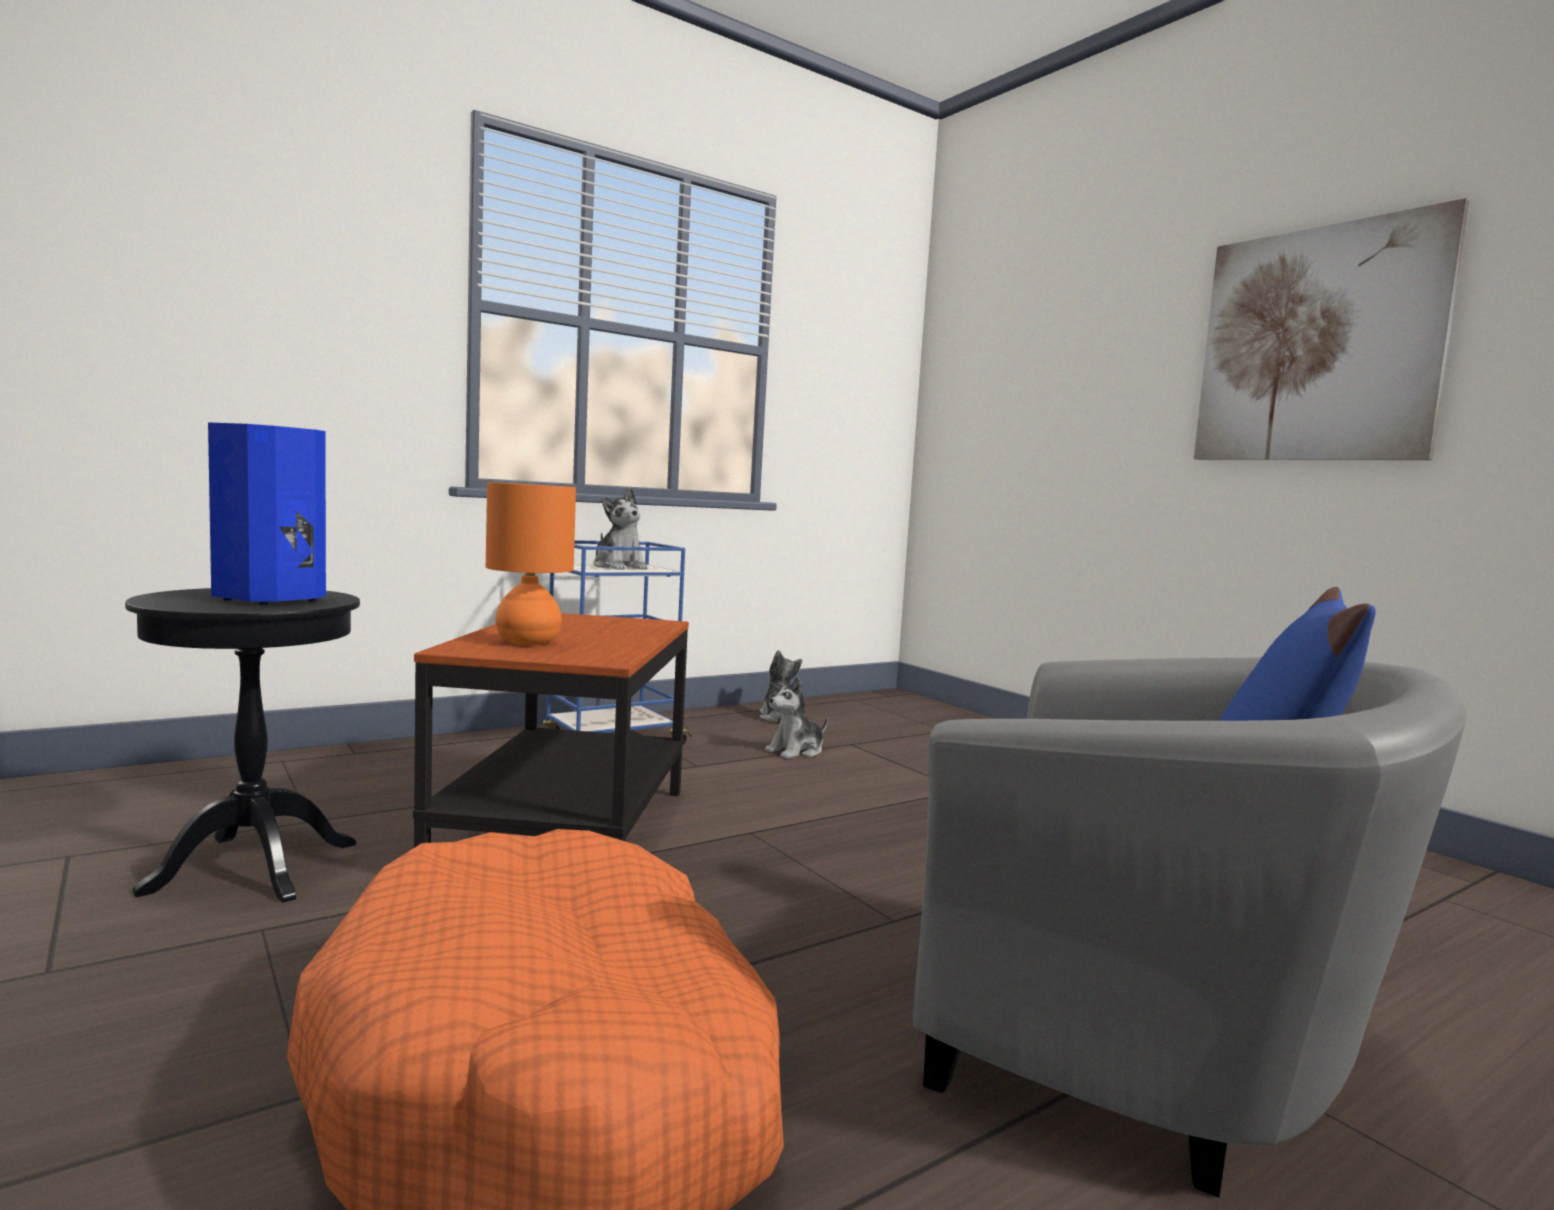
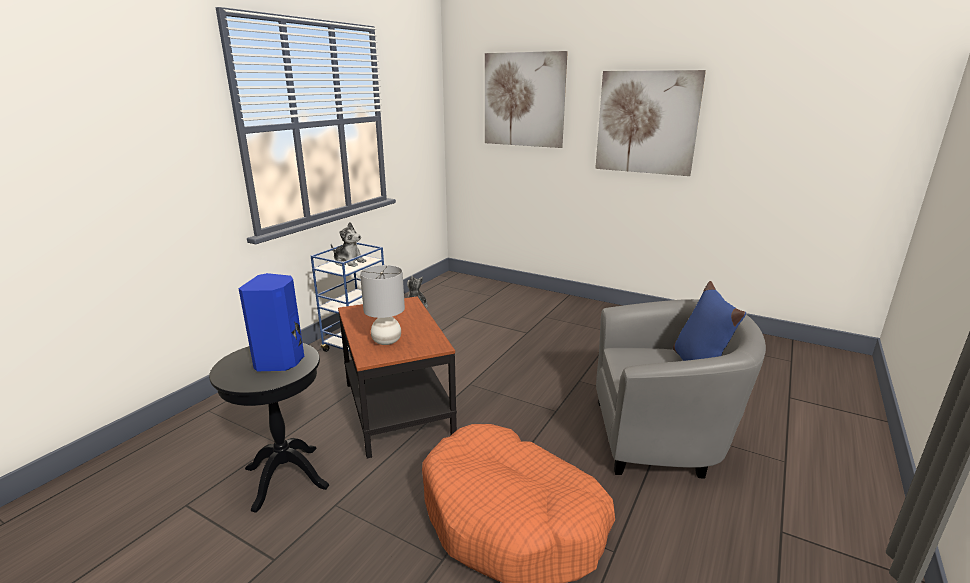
camera: 25 degrees left, 15 degrees up
(528, 642) = (386, 341): orange table lamp -> grey table lamp
(796, 751) = (444, 328): plush toy -> none
(1057, 333) = (524, 100): none -> picture

